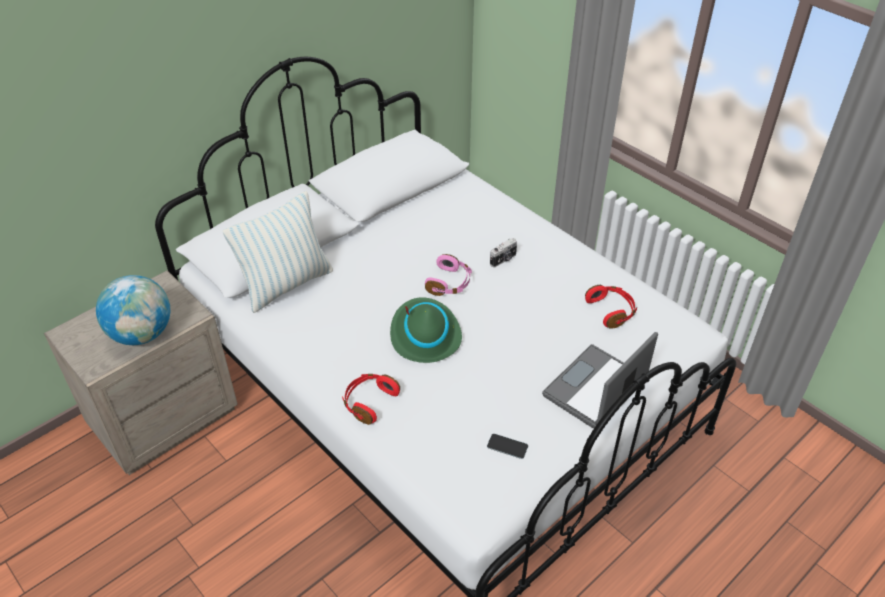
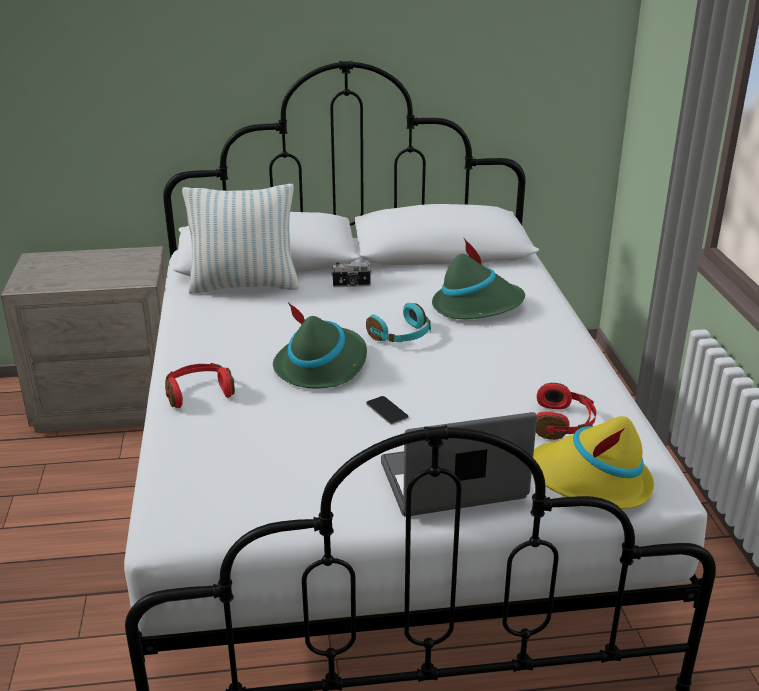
camera: 35 degrees right, 15 degrees down
(142, 334) = (86, 278): globe -> none
(449, 283) = (402, 336): pink headphones -> turquoise headphones
(470, 232) = (477, 306): none -> green hat
(503, 260) = (486, 338): camera -> camera (351, 285)
(507, 446) = (284, 486): phone -> phone (387, 410)
(662, 348) = (590, 481): none -> yellow hat

